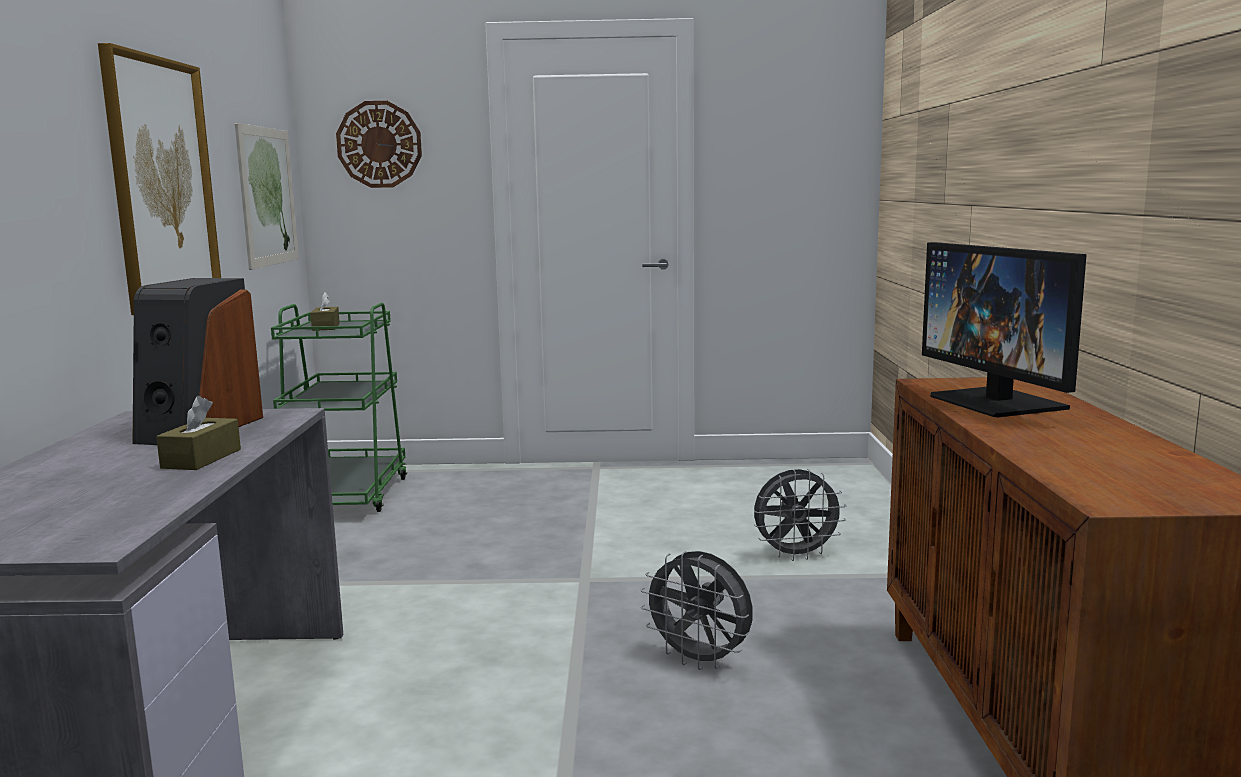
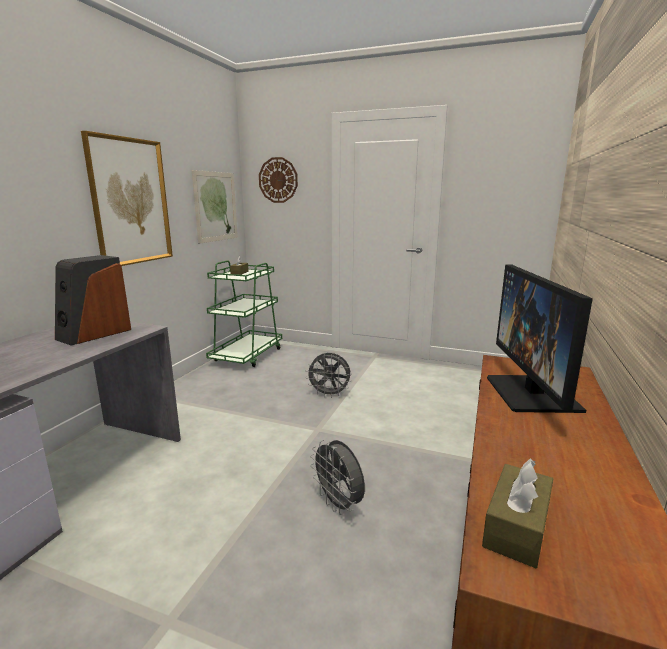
camera: 20 degrees right, 5 degrees up
(201, 458) = (62, 355): brown tissue box -> brown tissue box (516, 527)
(796, 555) = (445, 437): grey fan -> grey fan (329, 394)

